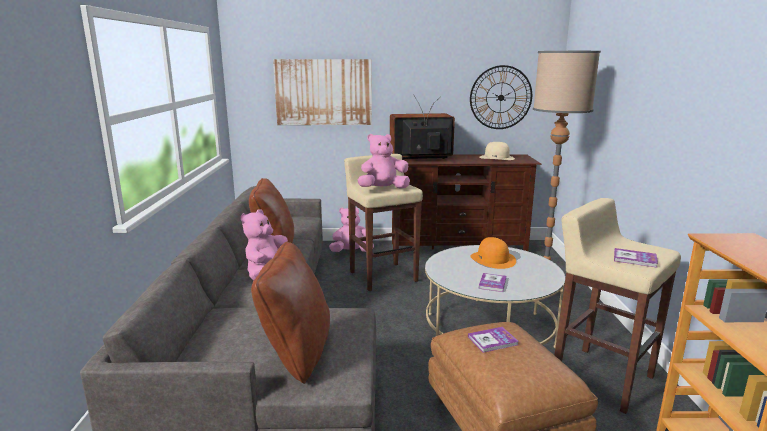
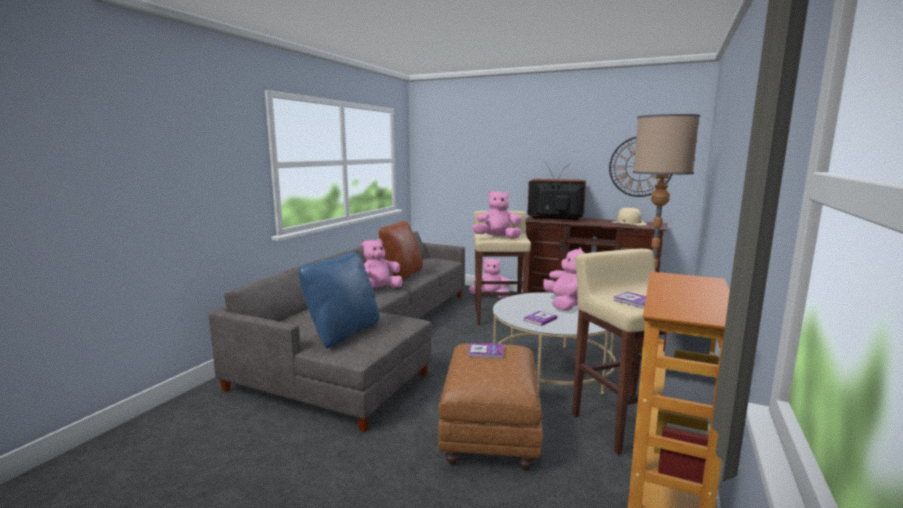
camera: 25 degrees right, 5 degrees down
(297, 353) = (343, 333): brown pillow -> blue pillow
(323, 92) = (481, 160): picture -> none
(493, 259) = (564, 304): orange hat -> pink plush toy

